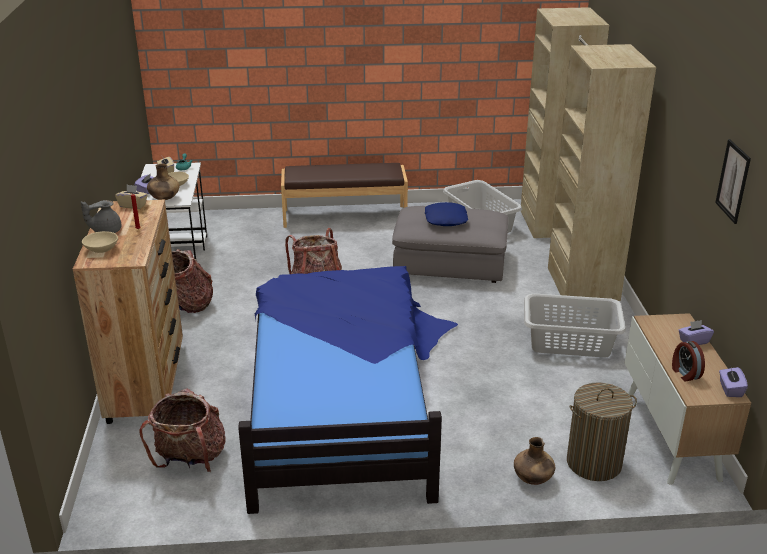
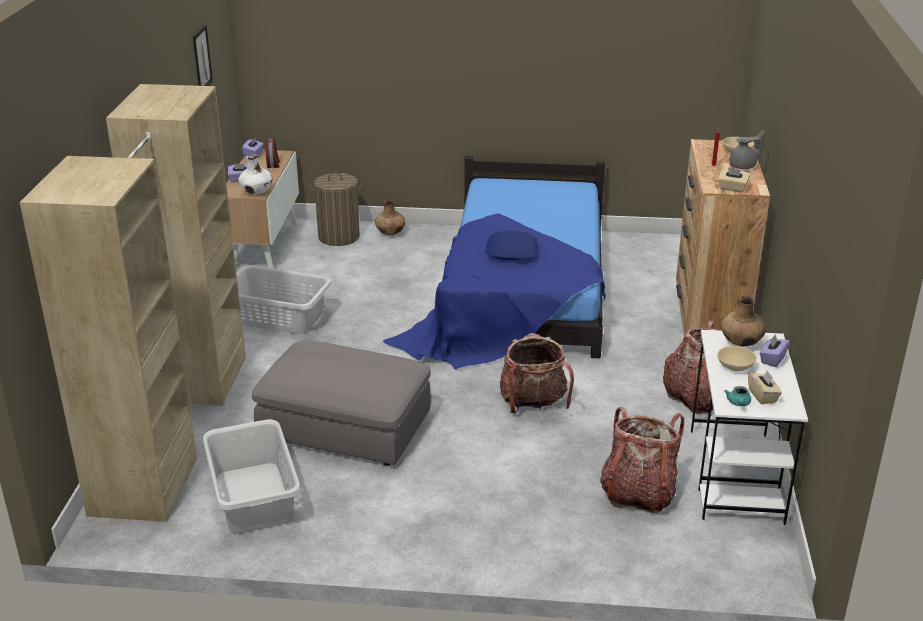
camera: 170 degrees left, 0 degrees up
(190, 459) = (649, 264): backpack -> backpack (638, 493)
(344, 216) = (470, 543): brown bench -> none
(445, 219) = (351, 366): blue pillow -> blue pillow (512, 252)
(654, 324) = (257, 192): none -> white vase

